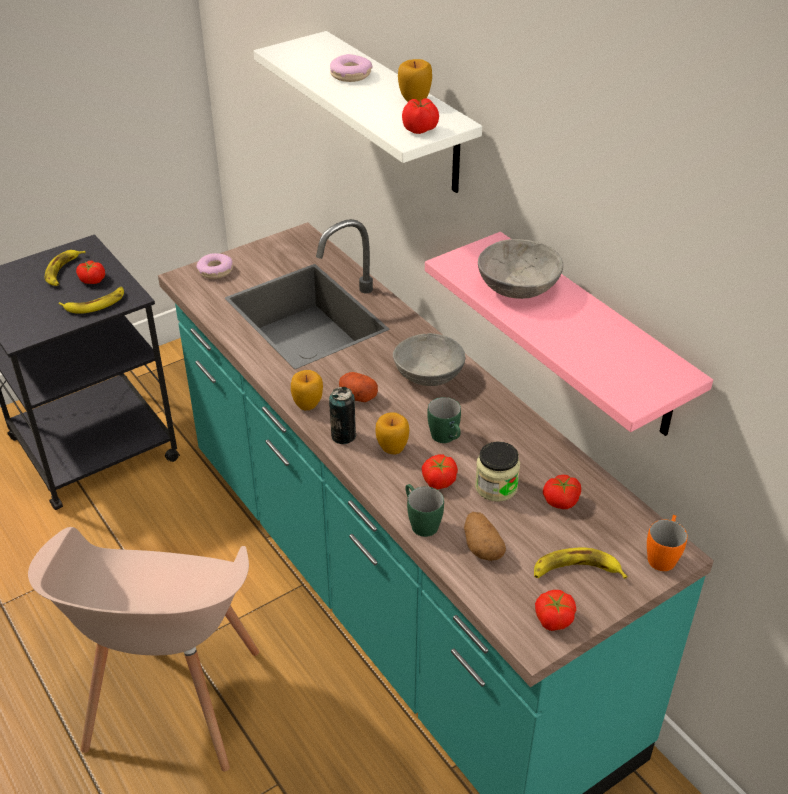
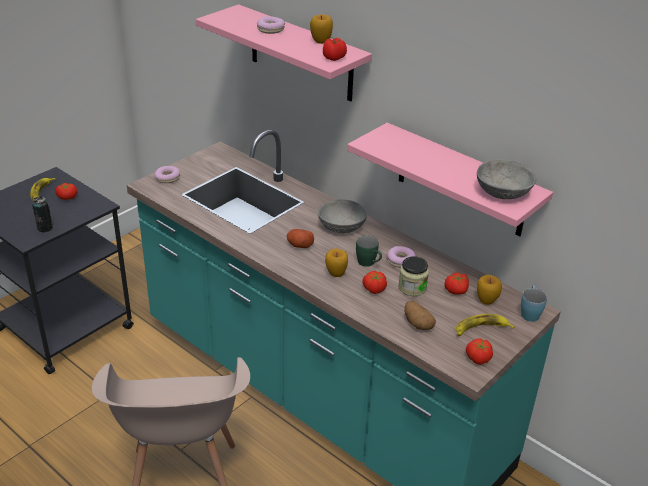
camera: 15 degrees left, 5 degrees down
(95, 304) = (76, 212): banana -> none
(308, 405) = (268, 254): apple -> apple (486, 300)
(343, 436) = (300, 270): can -> can (45, 228)
(398, 113) = (301, 54): white shelf -> pink shelf
(420, 522) = (372, 315): green mug -> none
(495, 440) = (400, 260): none -> donut
(517, 286) = (413, 153): grey bowl -> grey bowl (502, 192)
(663, 555) = (529, 312): orange mug -> blue mug

